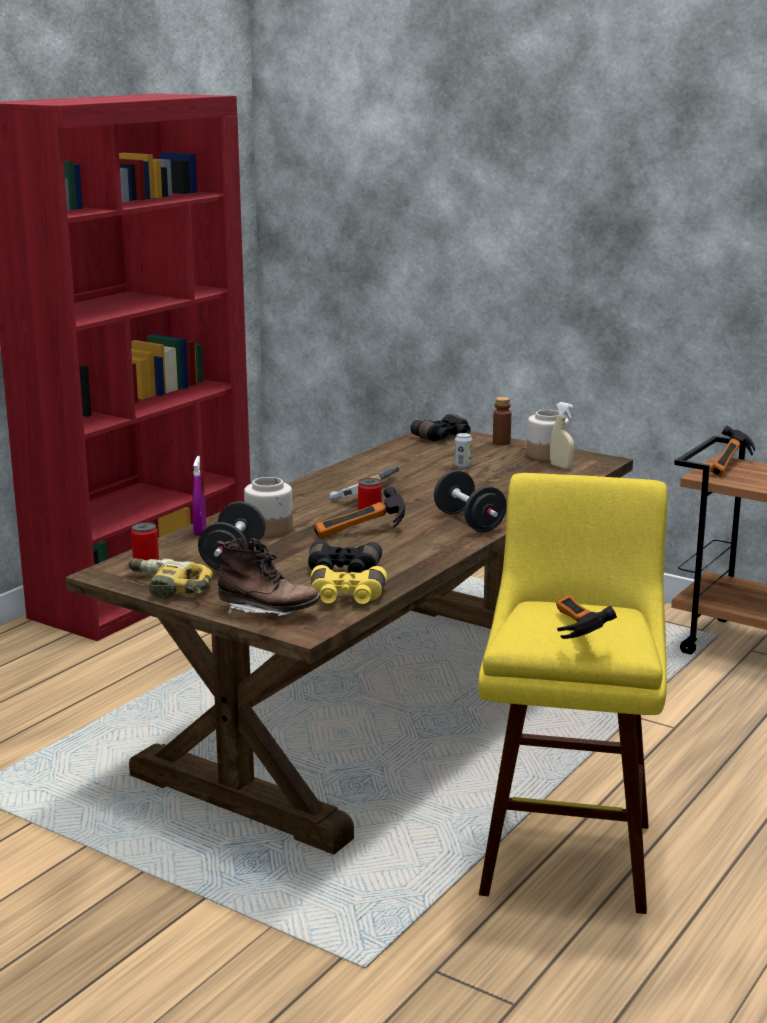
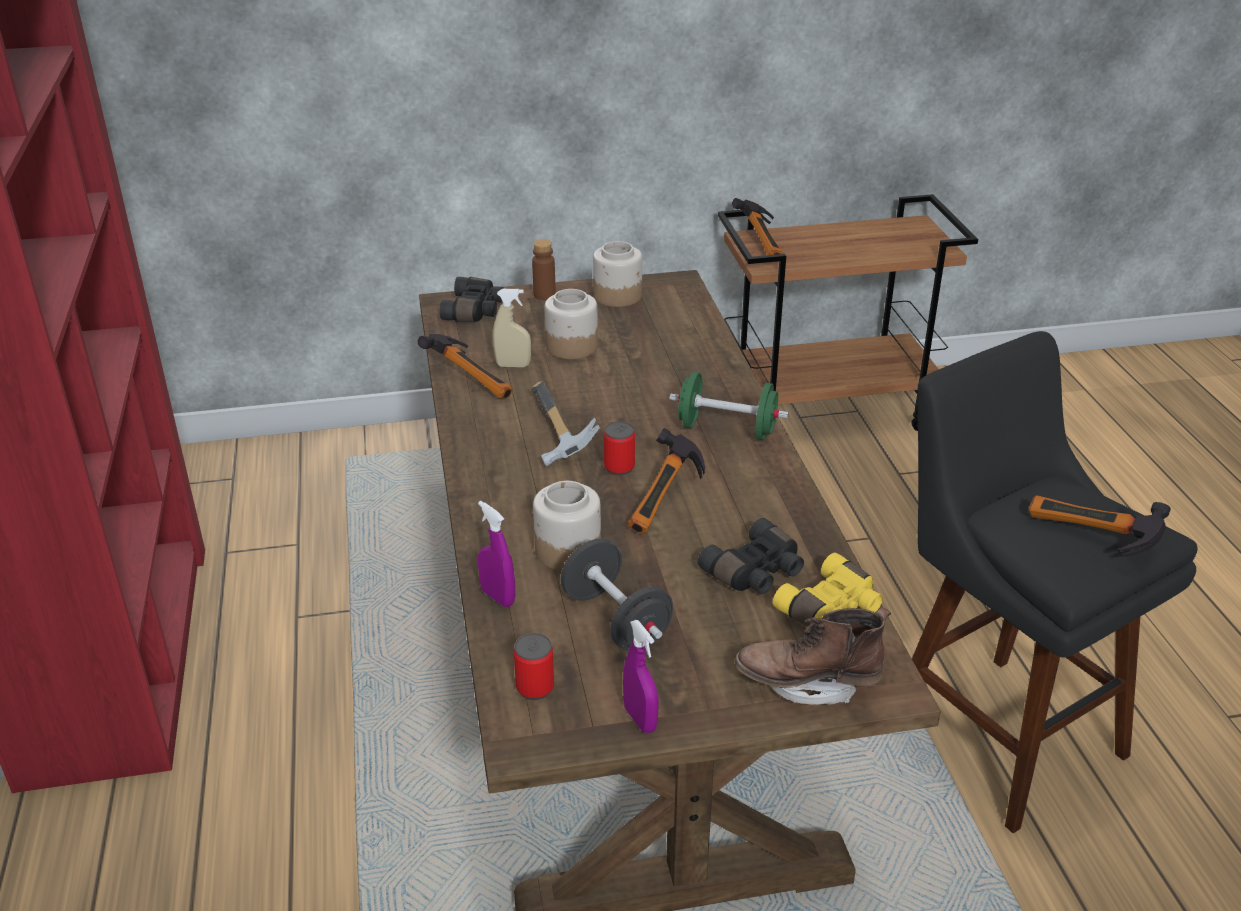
camera: 45 degrees left, 15 degrees up
(164, 588) = (640, 719): power drill -> purple spray bottle
(268, 612) = (808, 683): brown boot -> brown boot turned 150 degrees counterclockwise
(376, 461) = (474, 379): none -> hammer
(463, 465) = (571, 346): can -> jar
(469, 522) = (727, 429): black dumbbell -> green dumbbell
(561, 466) = (659, 307): beige spray bottle -> beige spray bottle (513, 365)
(568, 851) = (996, 731): yellow stool -> black stool

